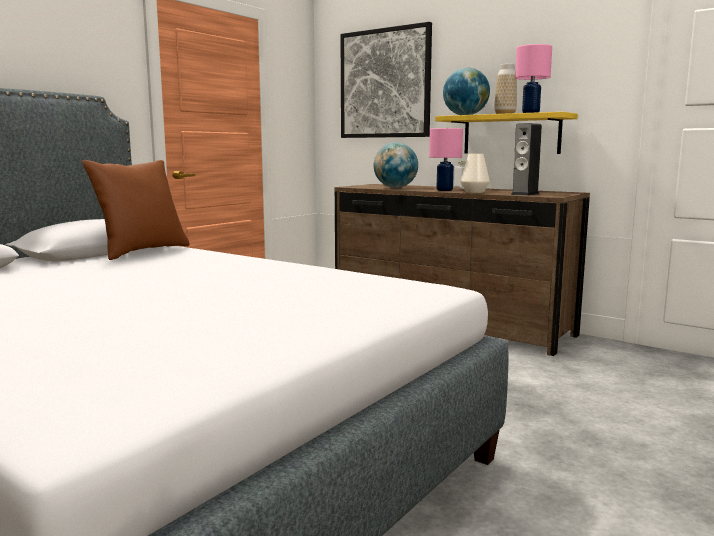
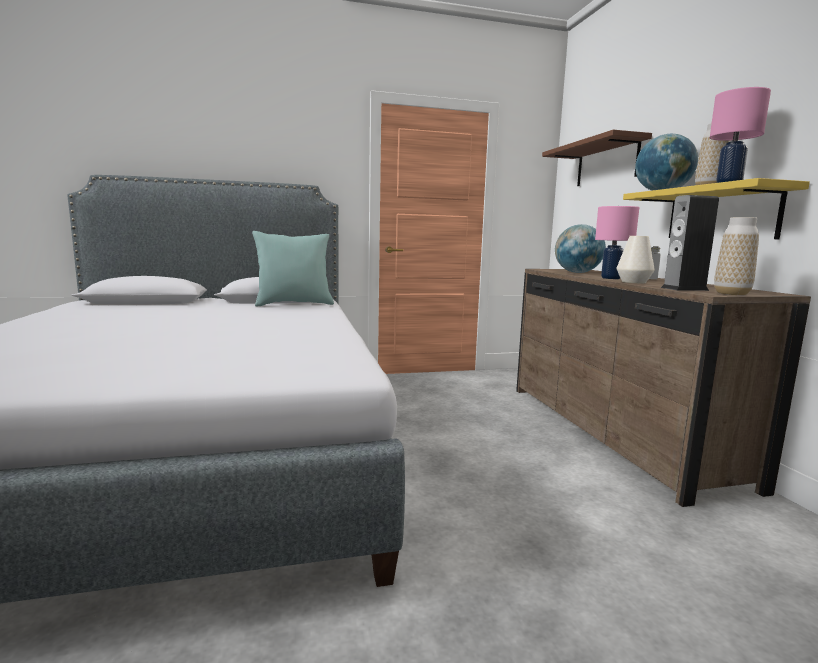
camera: 40 degrees right, 0 degrees up
(142, 251) = (294, 304): brown pillow -> turquoise pillow
(385, 84) = (606, 163): picture -> brown shelf
(560, 195) = (731, 293): none -> vase

